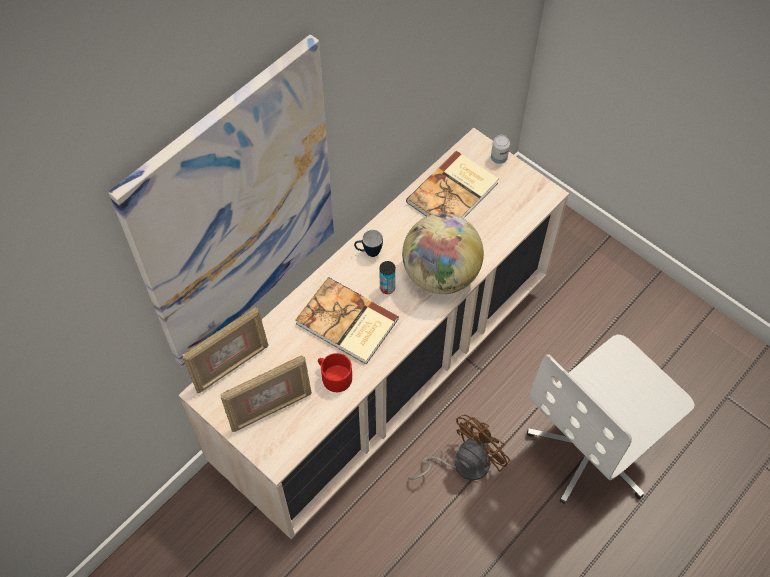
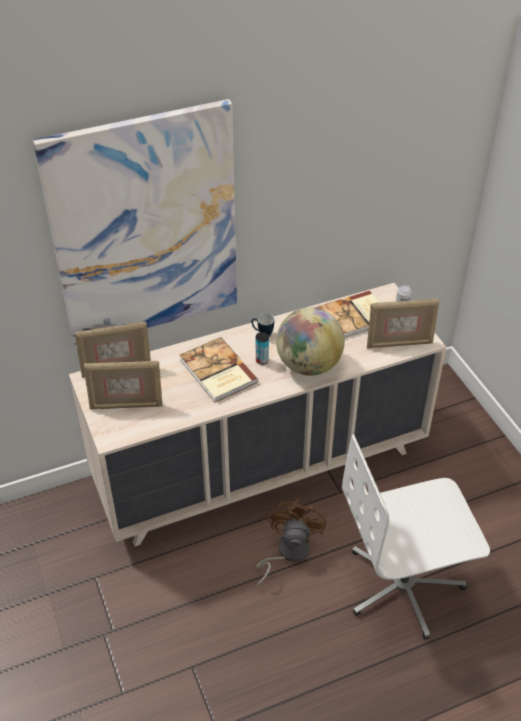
camera: 25 degrees right, 15 degrees down
(334, 376) = (185, 401): red mug -> none
(463, 463) = (287, 552): brown fan -> brown fan turned 60 degrees counterclockwise
(519, 208) = (399, 343): none -> picture frame

